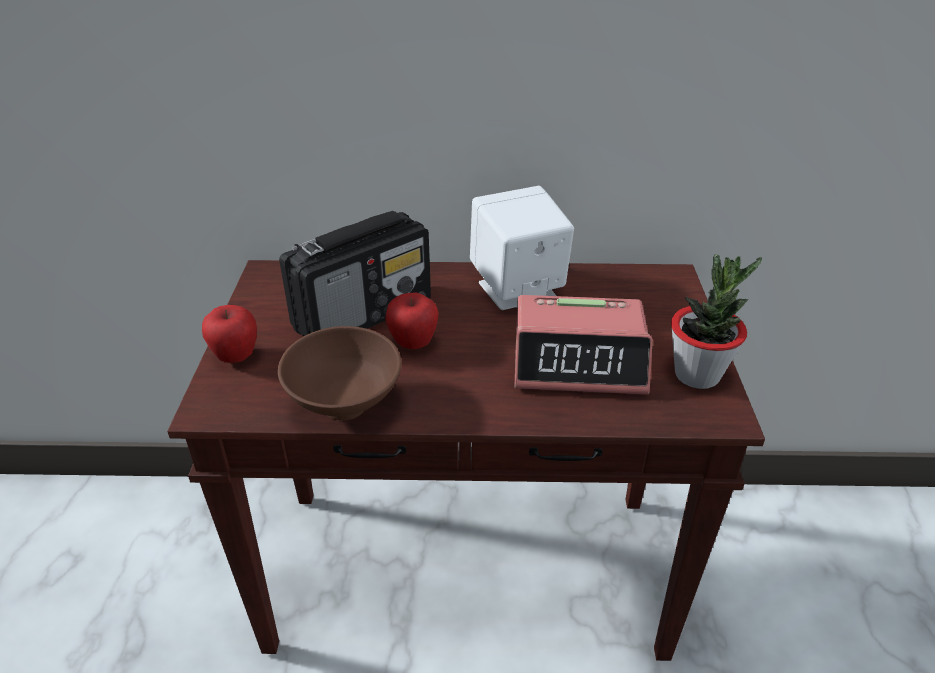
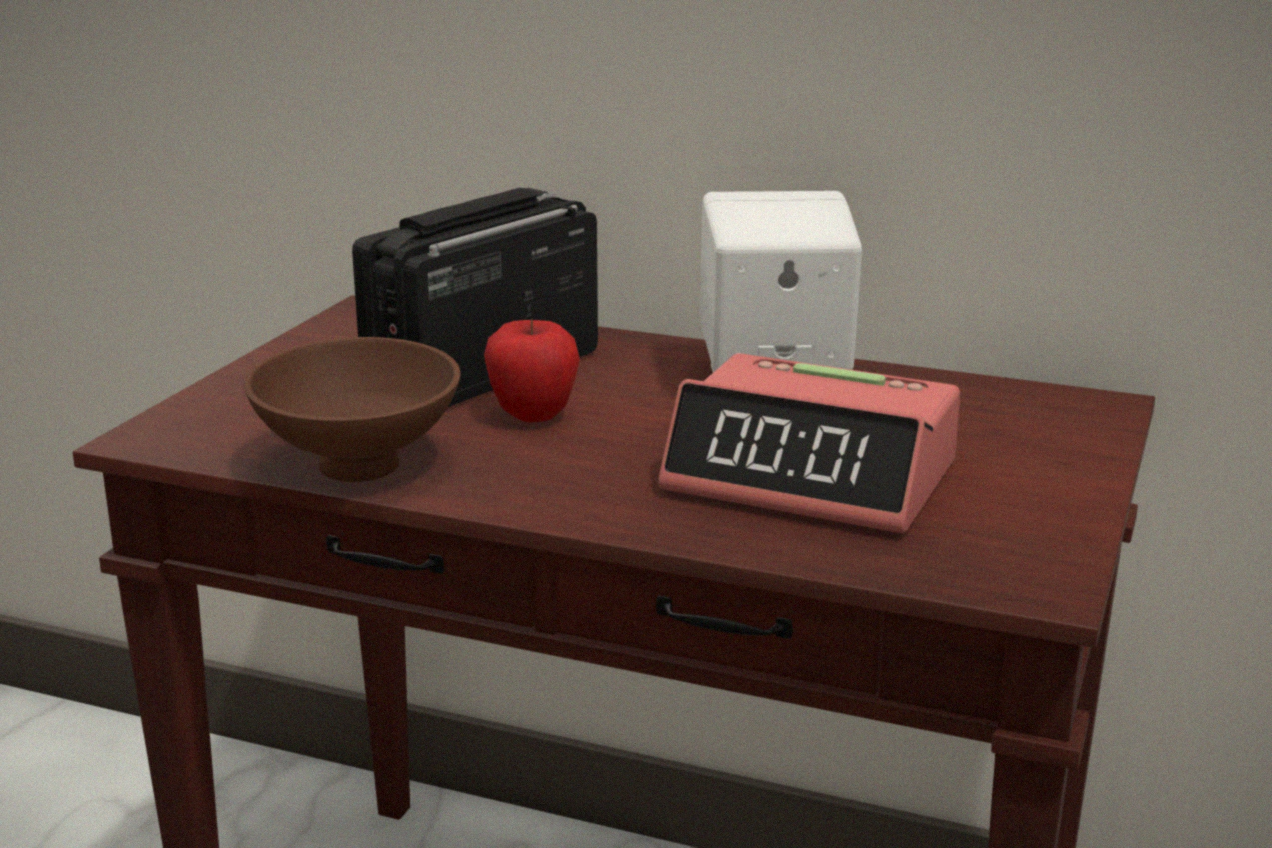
camera: 20 degrees right, 15 degrees down
(236, 357) = (239, 391): apple -> none
(364, 314) = (481, 374): radio -> radio turned 150 degrees clockwise
(697, 374) = (1030, 528): potted plant -> none

